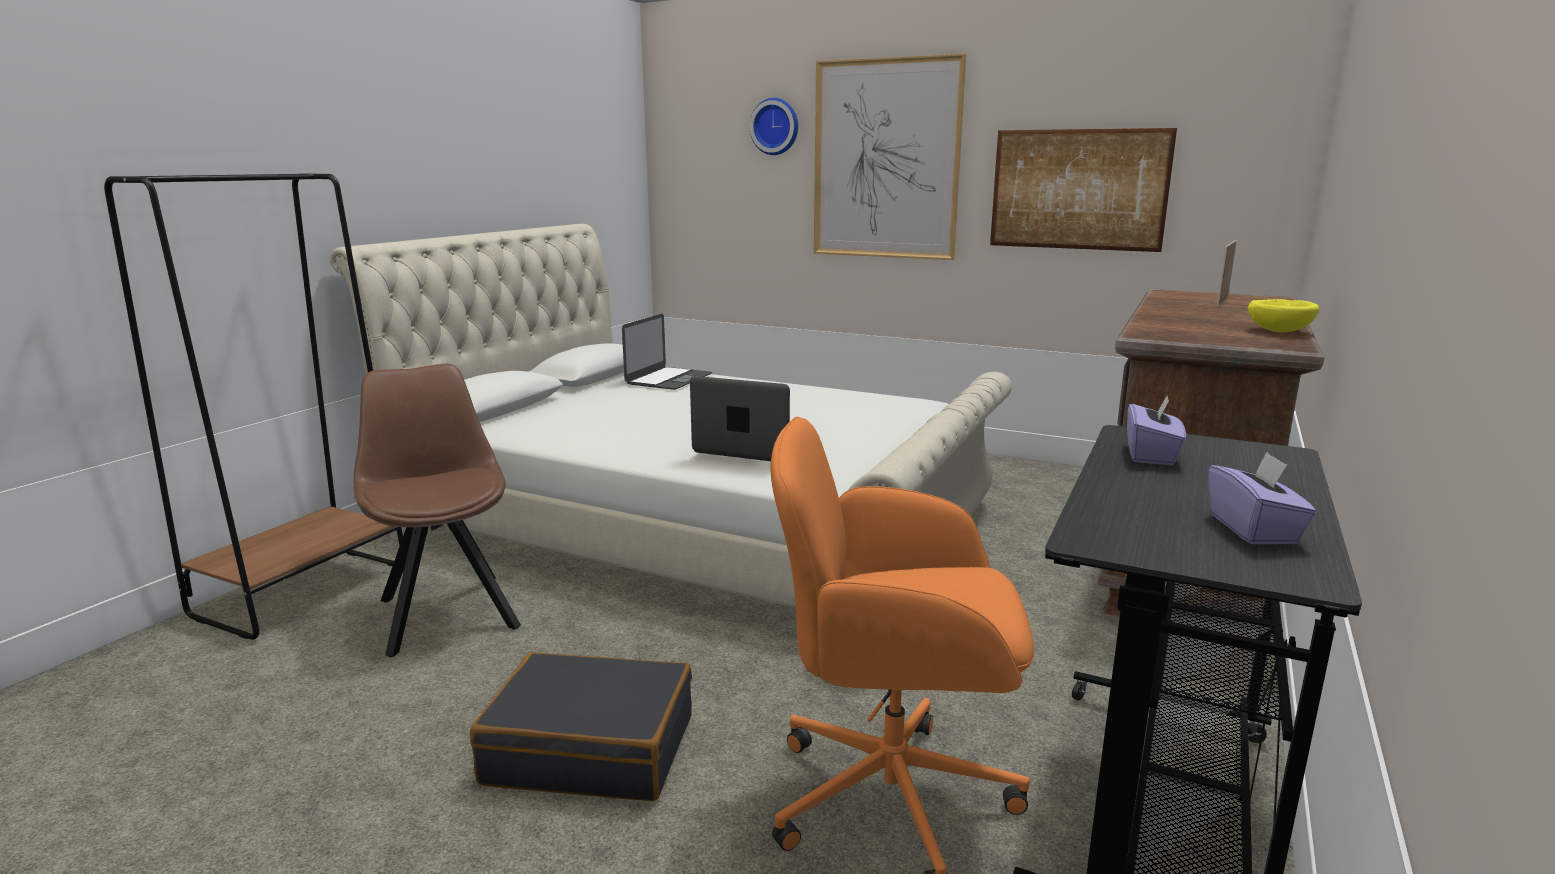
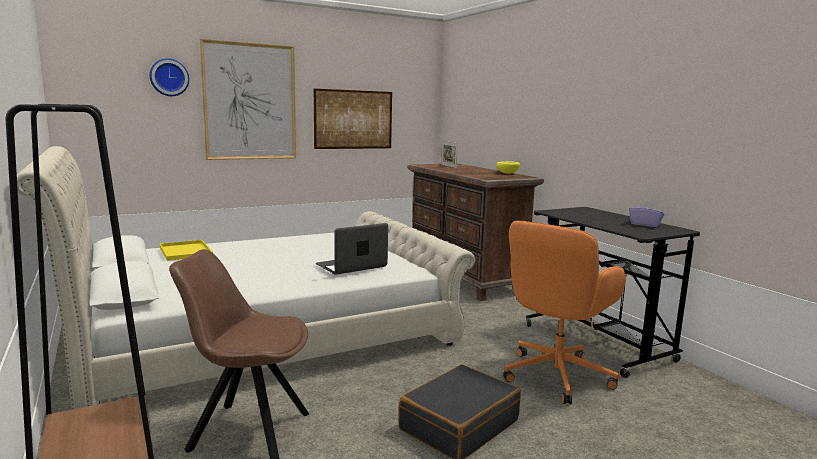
camera: 55 degrees left, 5 degrees down
(669, 379) = (184, 251): laptop -> yellow tray
(1151, 455) = (572, 215): purple tissue box -> none

